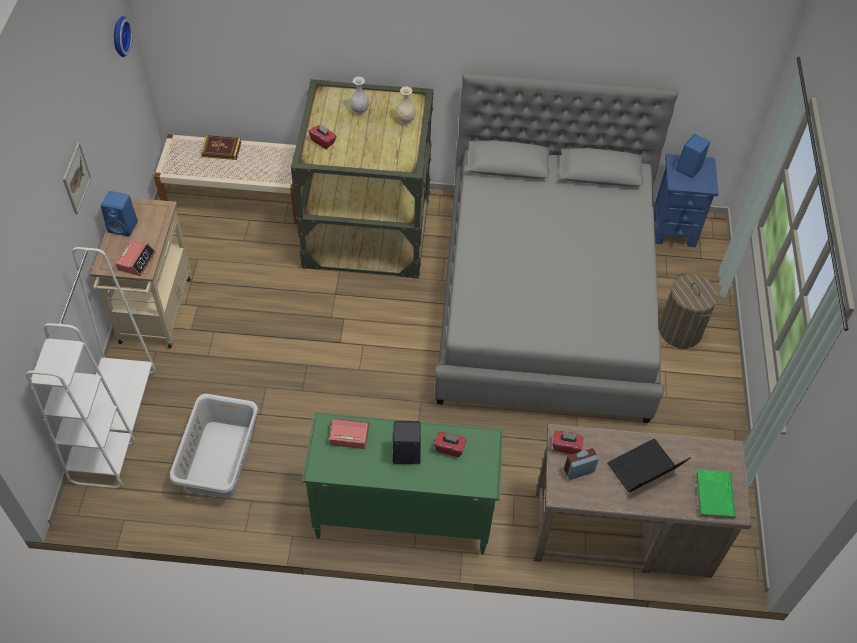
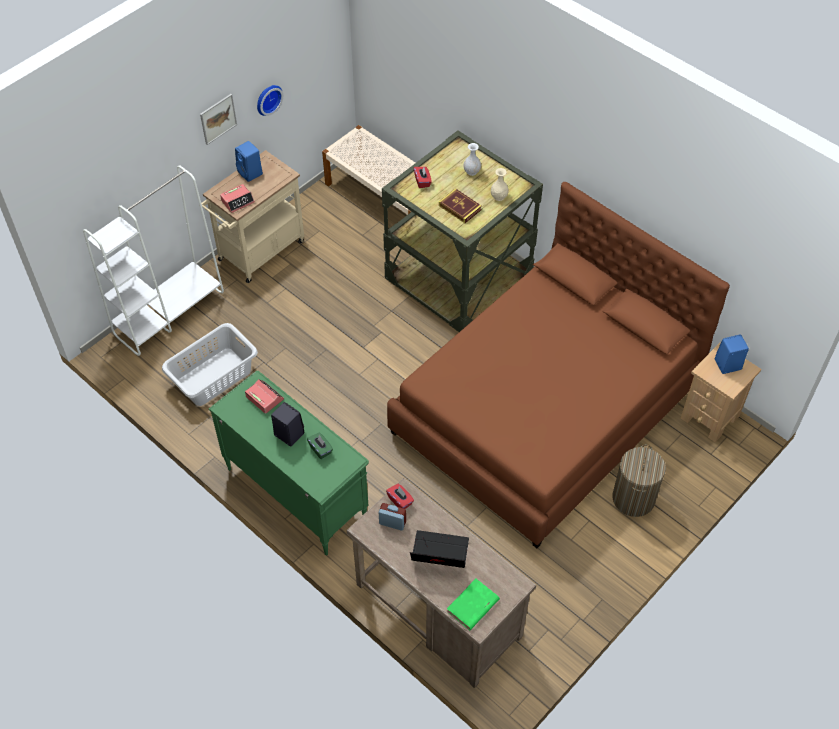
camera: 40 degrees right, 0 degrees up
(119, 36) = (324, 30): wall clock -> wall clock (267, 99)
(221, 149) = (385, 155): book -> book (460, 207)
(449, 448) = (320, 449): red tissue box -> green tissue box
(546, 300) = (545, 409): grey bed -> brown bed
(674, 230) = (709, 418): blue nightstand -> beige nightstand

